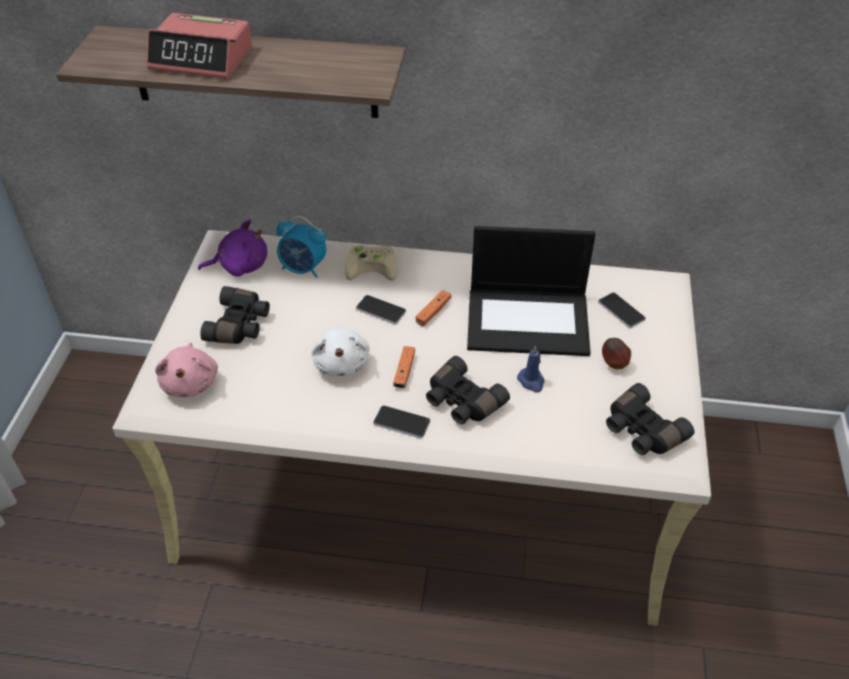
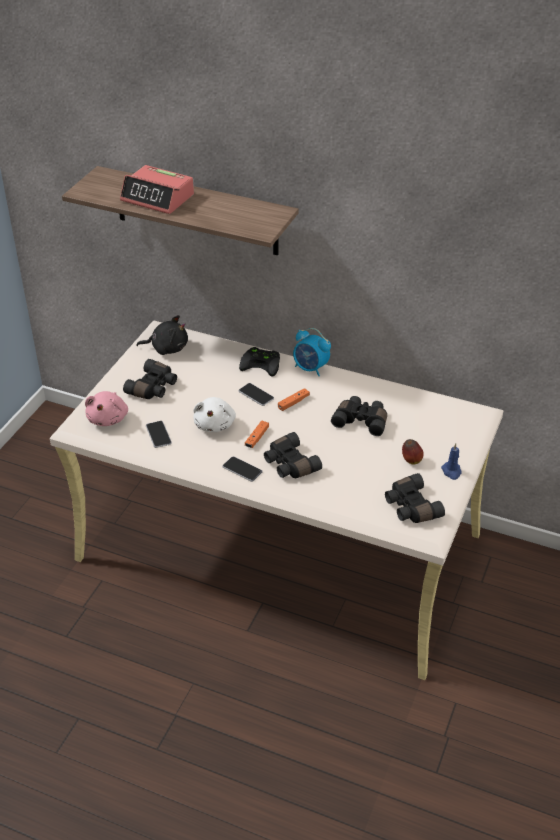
camera: 15 degrees right, 5 degrees down
(240, 265) = (167, 348): purple plush toy -> black plush toy
(303, 269) = (211, 358): alarm clock -> alarm clock (310, 368)
(373, 265) = (262, 363): beige game controller -> black game controller
(529, 321) = (361, 421): laptop -> black binoculars
(531, 381) = (345, 461): blue candle -> blue candle (451, 471)
(621, 311) = (434, 426): phone -> phone (158, 435)

